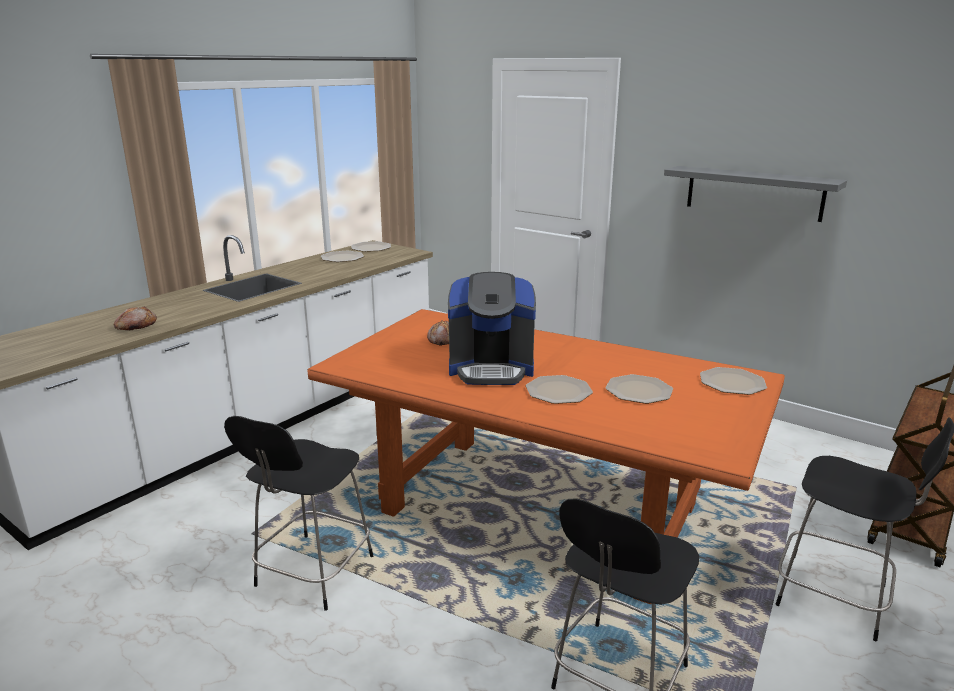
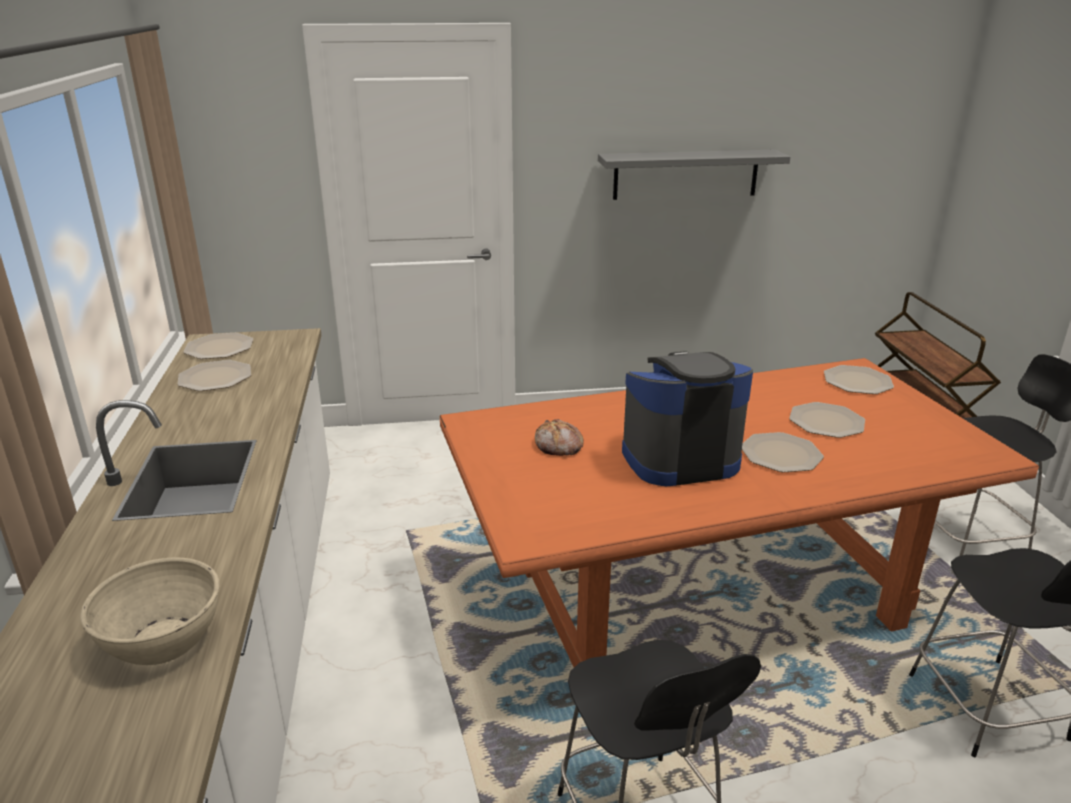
camera: 45 degrees left, 5 degrees up
(136, 326) = (162, 641): bread -> beige bowl
(491, 369) = (679, 459): coffee machine -> coffee machine turned 150 degrees counterclockwise

